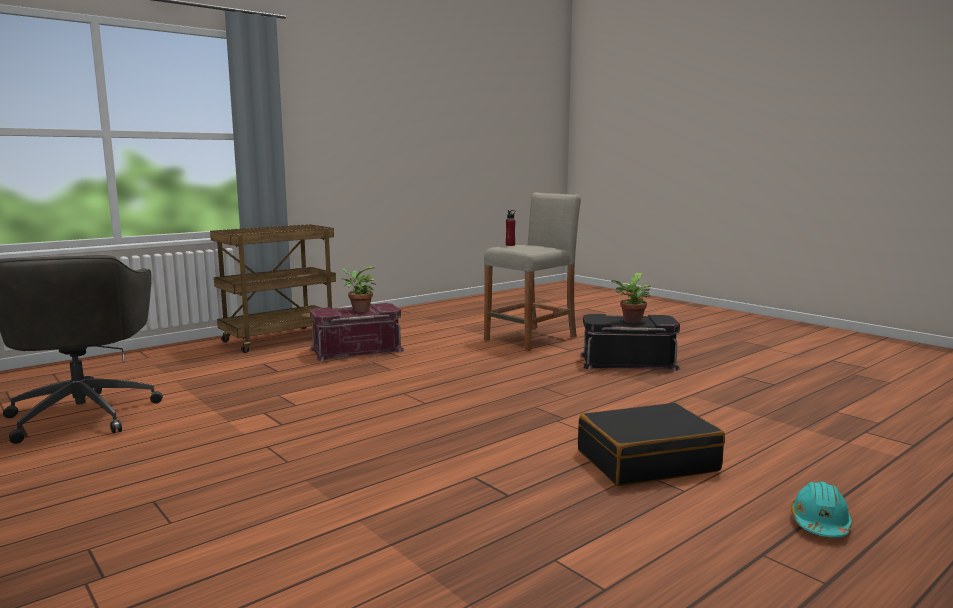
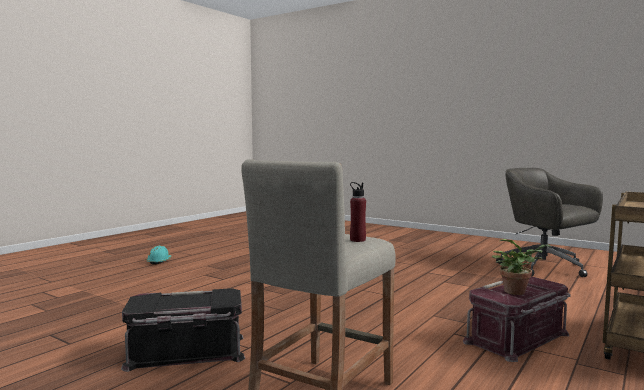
camera: 165 degrees right, 5 degrees down
(631, 322) = (184, 300): potted plant -> none
(646, 461) = (217, 273): black suitcase -> none

